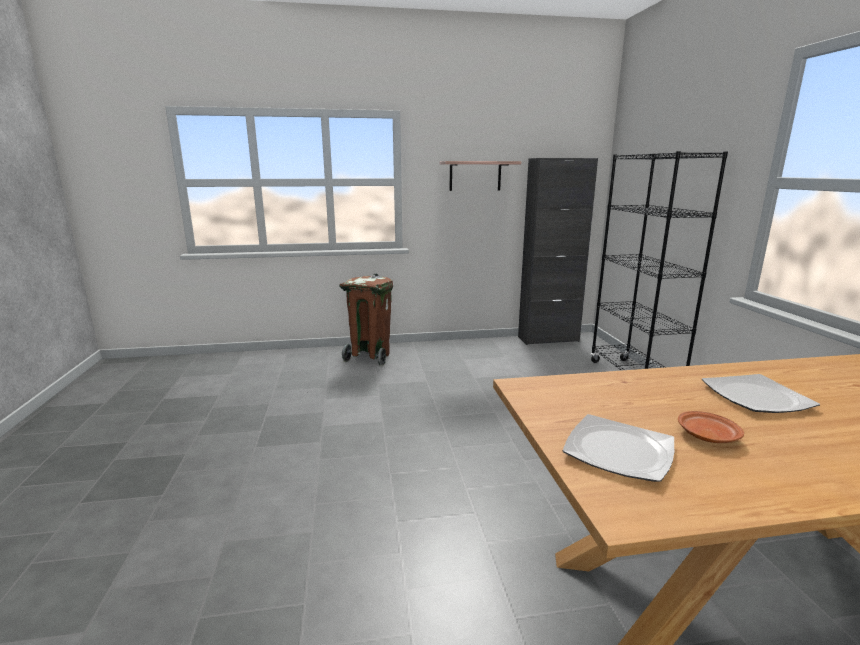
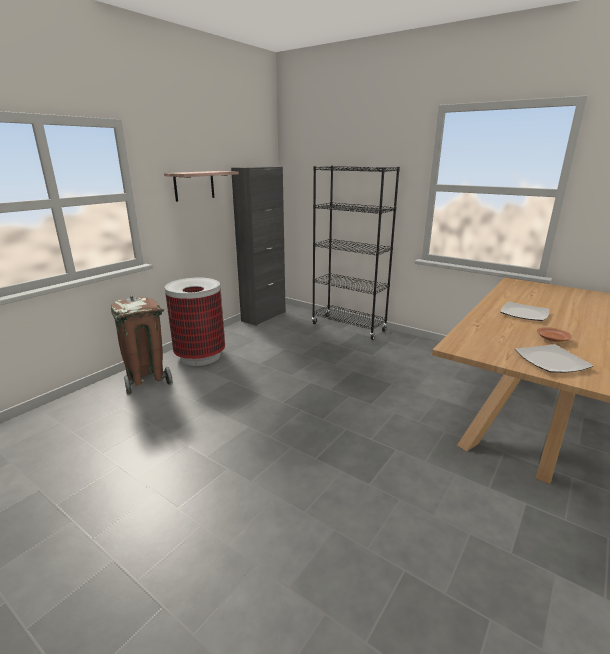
camera: 45 degrees left, 5 degrees up
(434, 353) = (200, 356): none -> trash can

